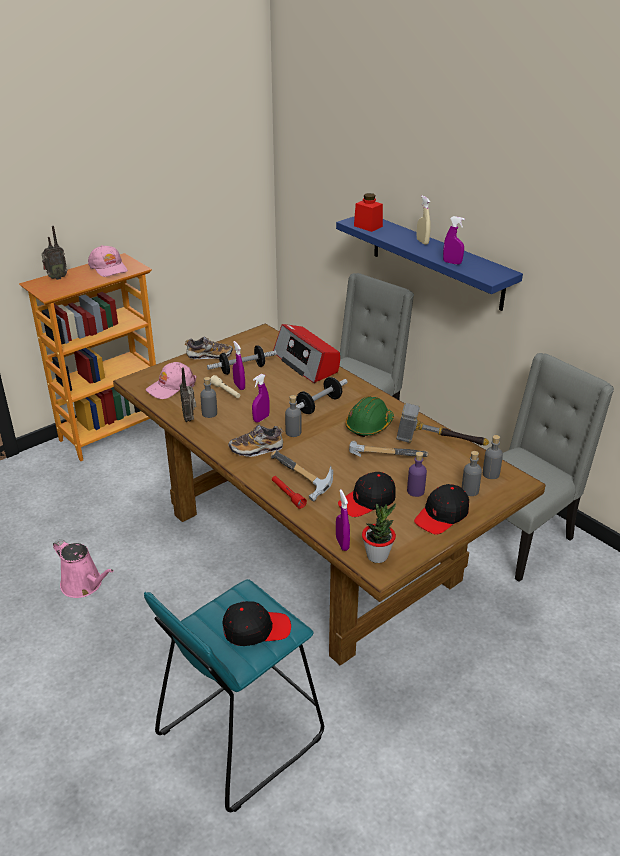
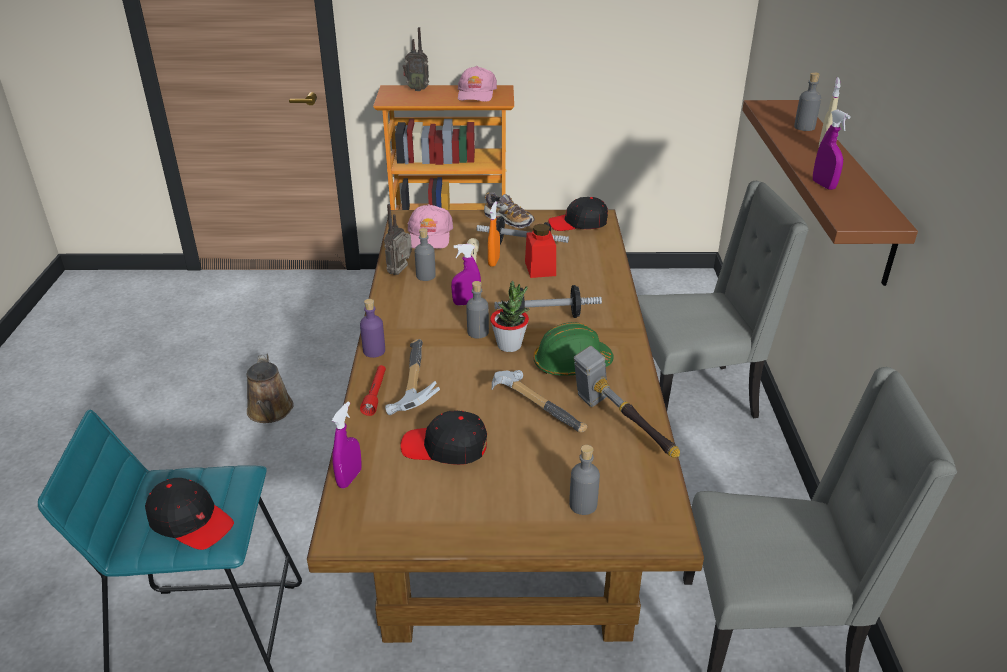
camera: 40 degrees right, 0 degrees up
(84, 585) = (270, 412): pink watering can -> brown watering can
(171, 386) = (430, 236): pink cap -> pink cap turned 90 degrees counterclockwise
(239, 386) = (494, 261): purple spray bottle -> orange spray bottle
(256, 449) = (416, 332): shoe -> none
(306, 363) = (599, 266): radio -> none
(368, 226) = (776, 114): red jar -> red jar (540, 268)
(377, 556) = (363, 515): potted plant -> potted plant (509, 345)
(415, 491) = (515, 467): purple bottle -> purple bottle (374, 351)
(436, 261) = (843, 186): blue shelf -> brown shelf
(442, 515) = (503, 514): black cap -> black cap (578, 223)
(490, 474) = (641, 500): grey bottle -> grey bottle (804, 127)

